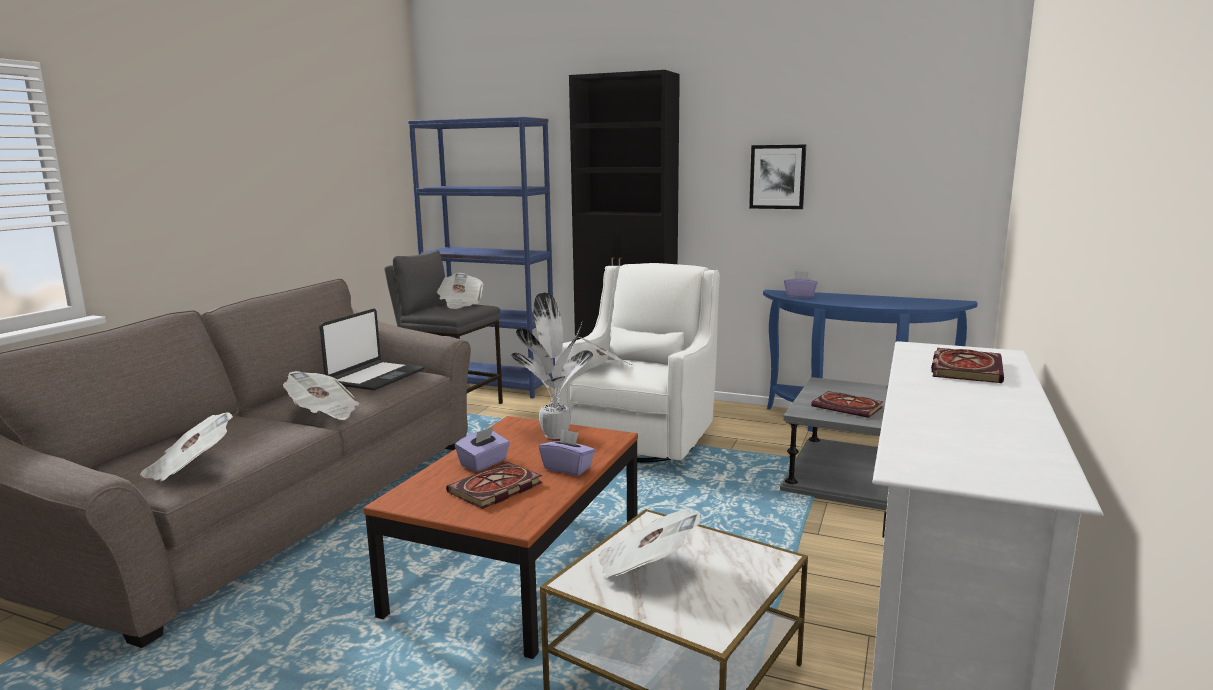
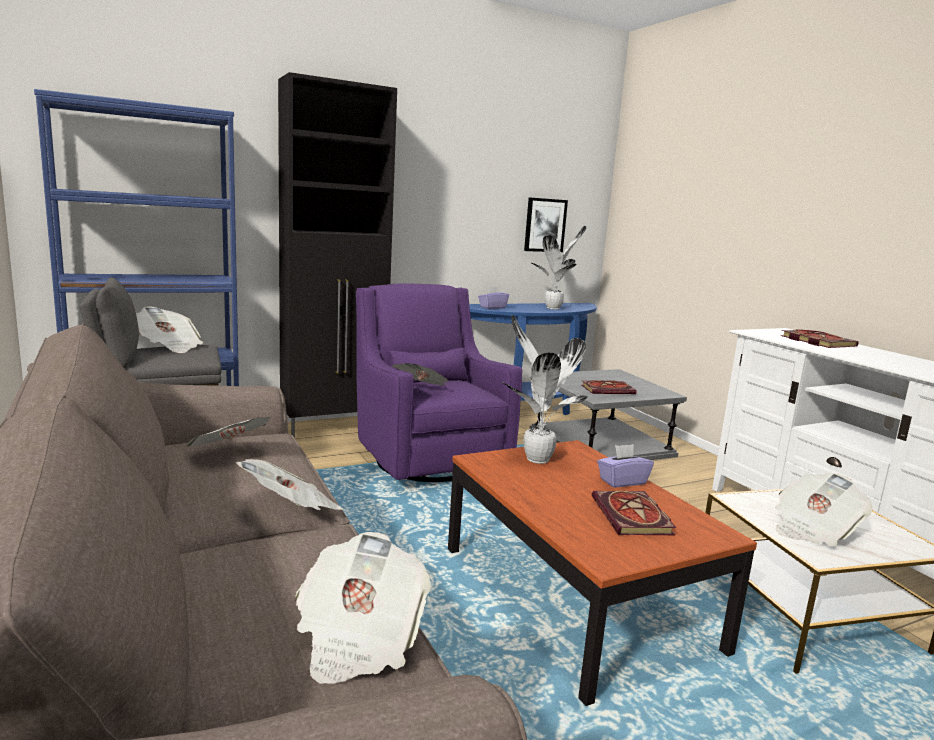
camera: 50 degrees left, 0 degrees up
(375, 377) = (228, 453): laptop -> newspaper
(484, 463) = (564, 501): purple tissue box -> none
(643, 441) = (427, 459): white armchair -> purple armchair
(777, 177) = (461, 203): picture -> picture (545, 225)
(883, 303) = (554, 308): none -> potted plant

